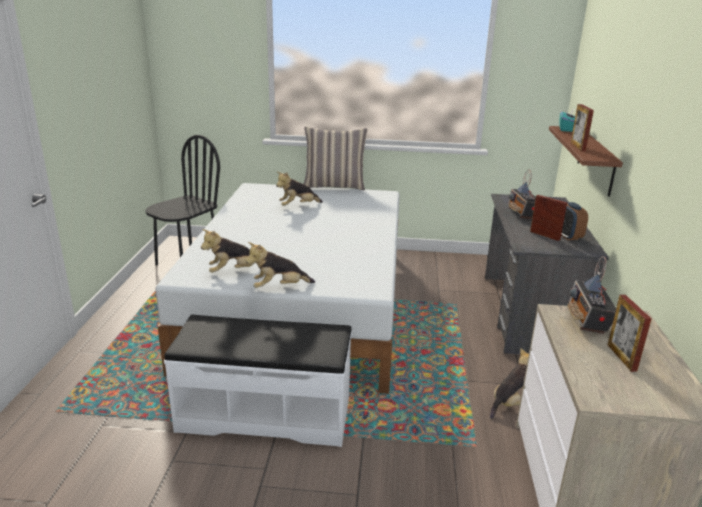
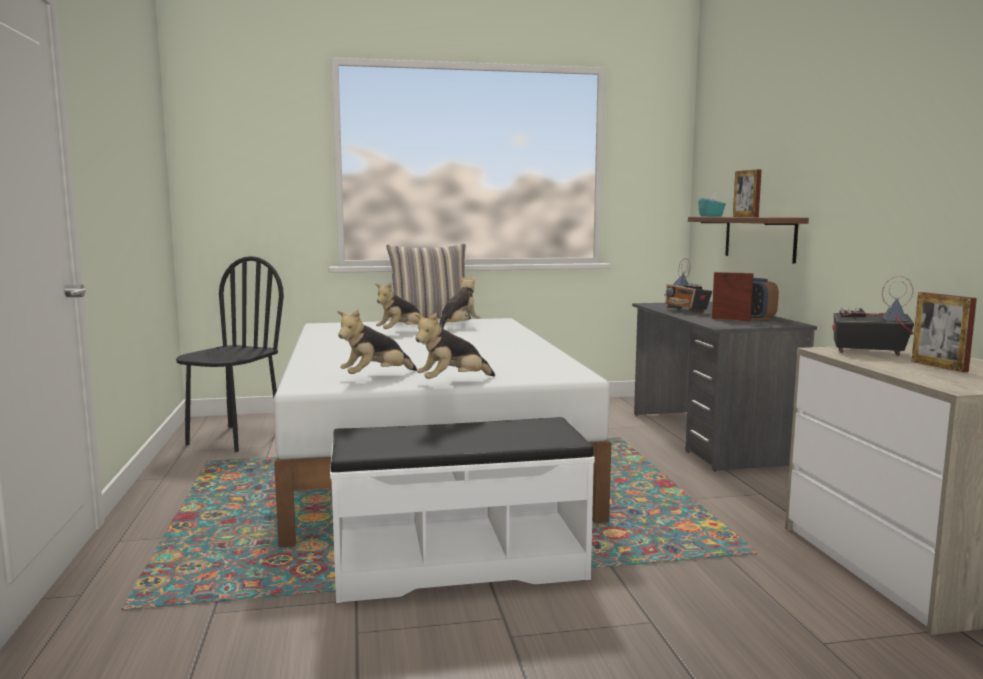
camera: 15 degrees left, 15 degrees down
(511, 402) = (760, 510): plush toy -> plush toy (458, 327)
(588, 321) = (867, 352): radio -> radio turned 120 degrees clockwise

